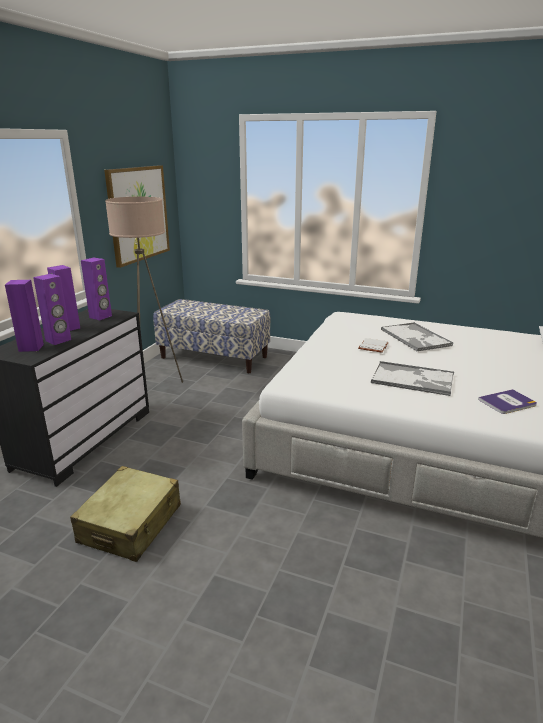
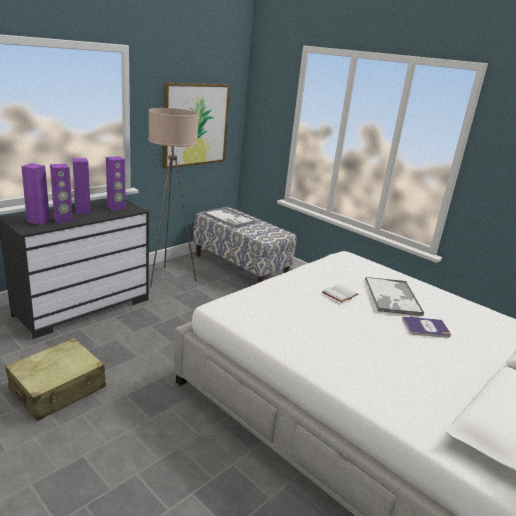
camera: 20 degrees right, 0 degrees up
(413, 379) = (344, 338): tray -> tray (229, 218)
(507, 402) = (419, 392): book -> book (426, 328)

